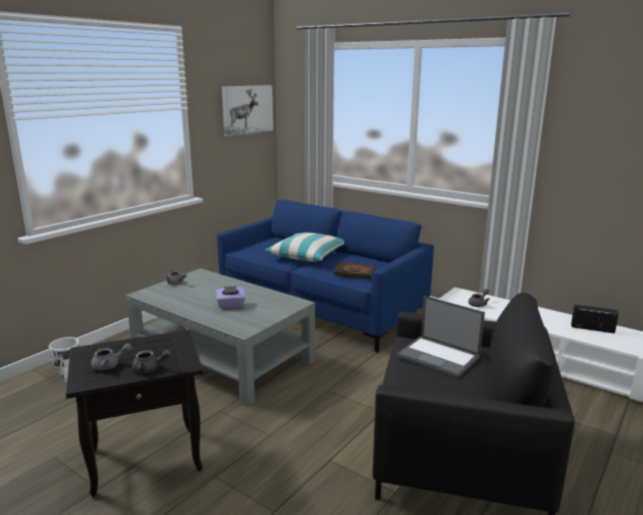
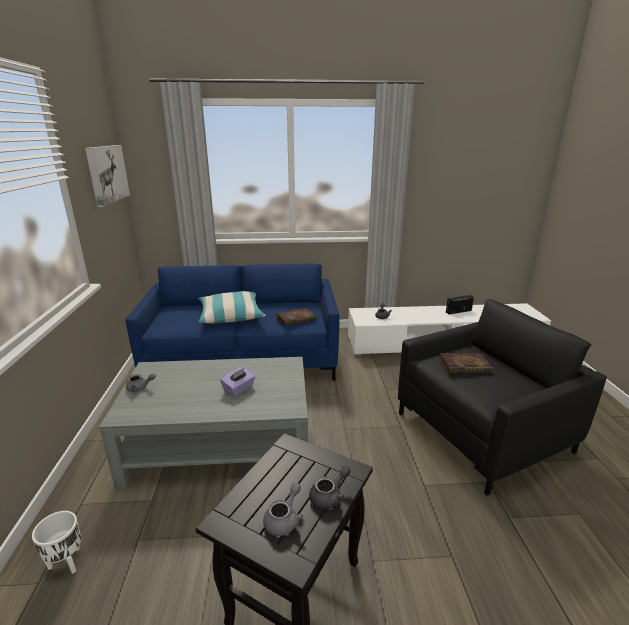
camera: 40 degrees left, 5 degrees up
(439, 356) = (465, 365): laptop -> book

